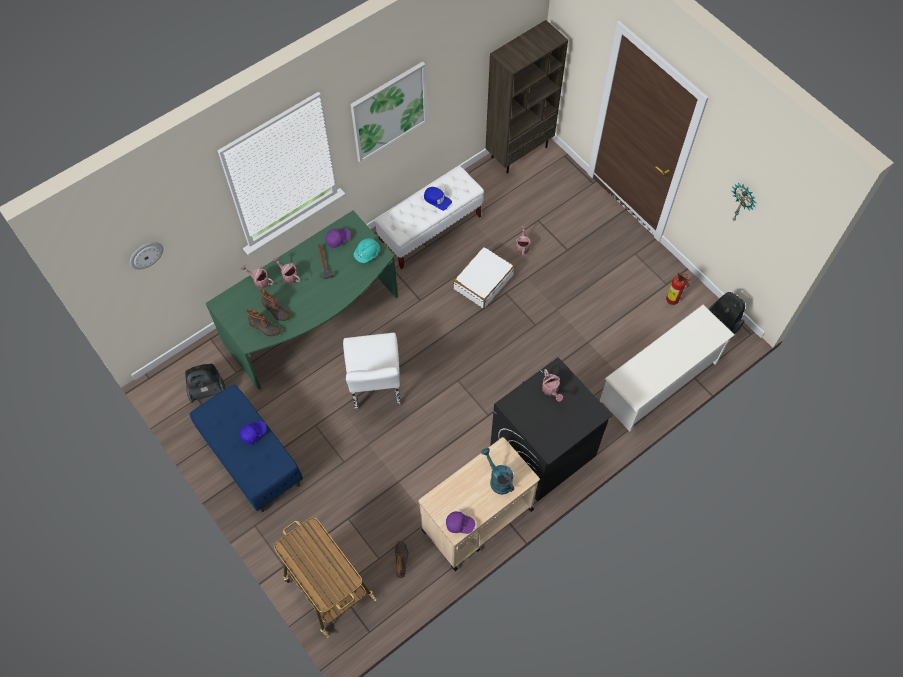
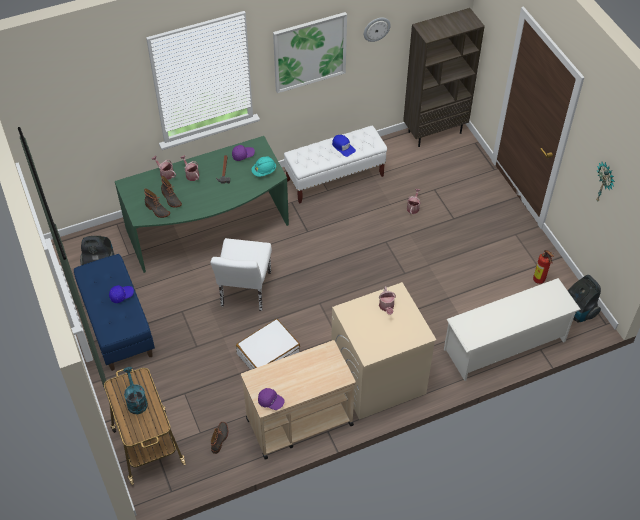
camera: 15 degrees right, 10 degrees down
(145, 254) = (69, 117): wall clock -> wall clock (376, 29)
(483, 281) = (368, 228): white suitcase -> white suitcase (268, 353)
(498, 479) = (317, 373): turquoise watering can -> turquoise watering can (136, 401)
(542, 451) = (377, 379): black washing machine -> beige washing machine

